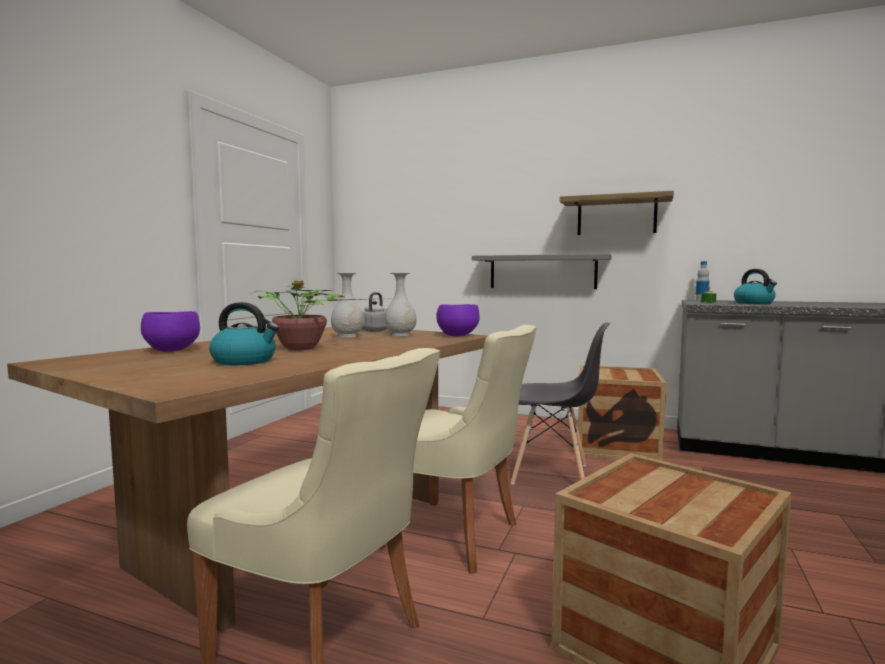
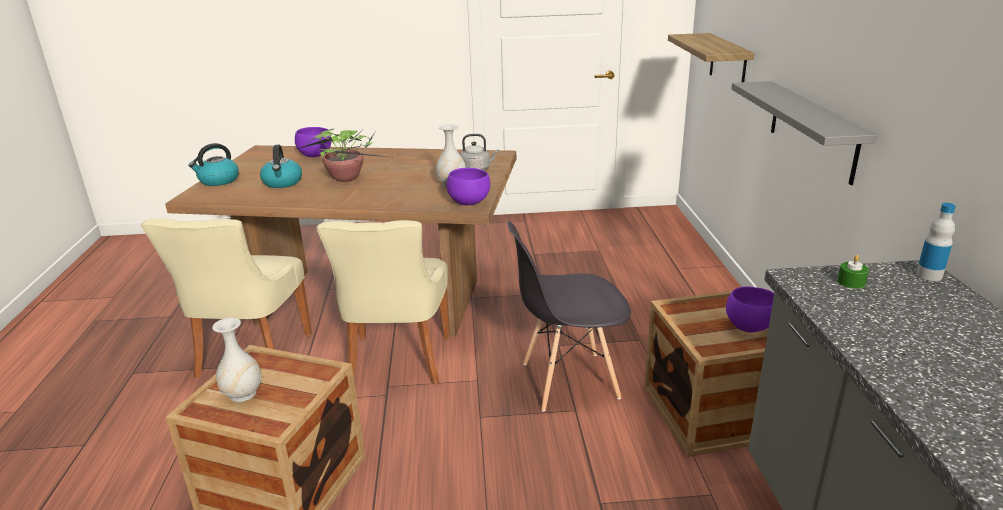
camera: 65 degrees right, 20 degrees up
(348, 336) = (426, 172): white vase -> white vase (243, 394)
(551, 474) = (568, 381): grey chair -> grey chair turned 90 degrees clockwise
(616, 216) = (896, 66): shelf -> shelf (728, 63)
(625, 372) = (749, 326): none -> purple bowl
(754, 303) = (880, 322): kettle -> kettle (218, 181)

